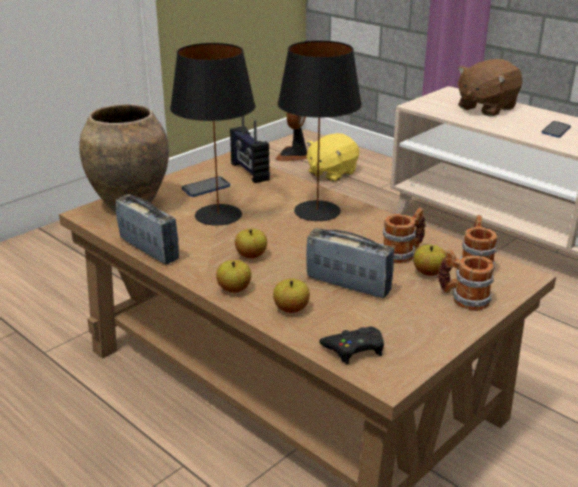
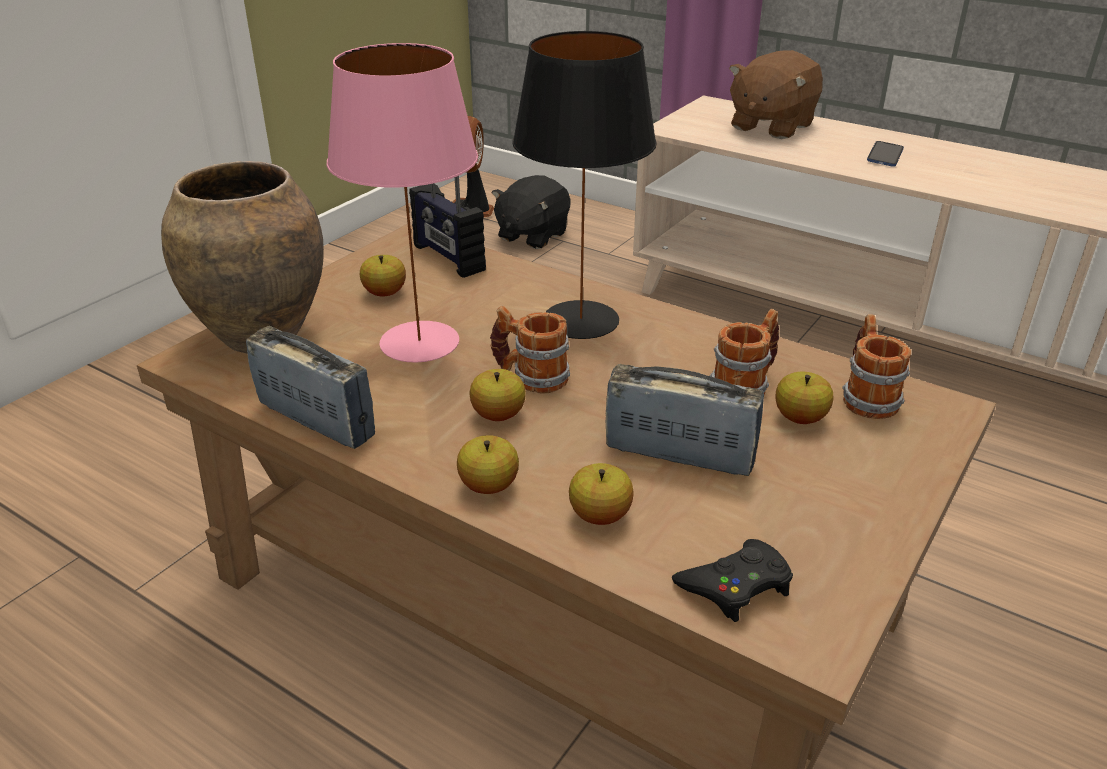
camera: 10 degrees left, 5 degrees up
(206, 188) = (384, 293): phone -> apple
(219, 215) = (421, 342): black table lamp -> pink table lamp
(331, 173) = (531, 235): yellow plush toy -> black plush toy
(463, 298) = (873, 461): mug -> mug (530, 377)

